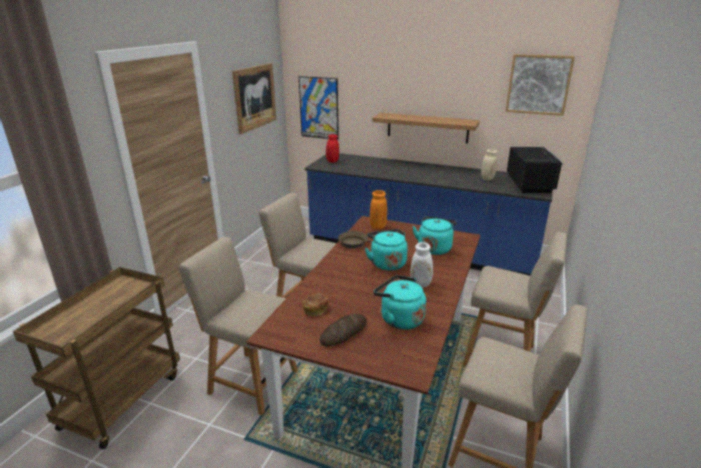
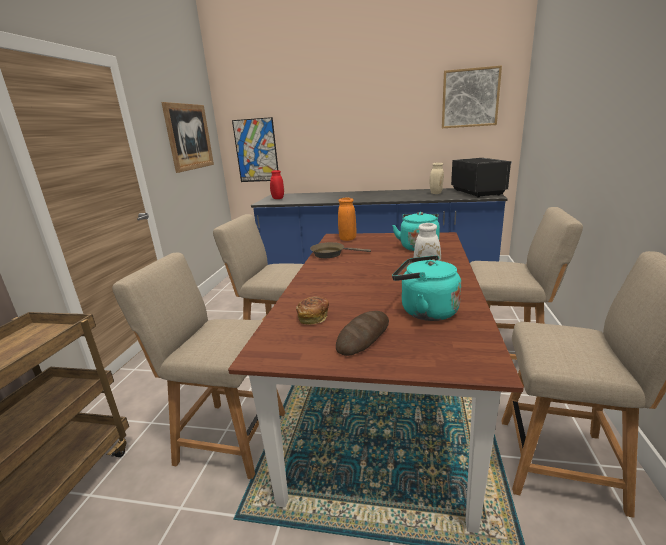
camera: 10 degrees left, 5 degrees down
(387, 263) = (375, 264): turquoise kettle -> none
(427, 127) = (367, 155): shelf -> none

